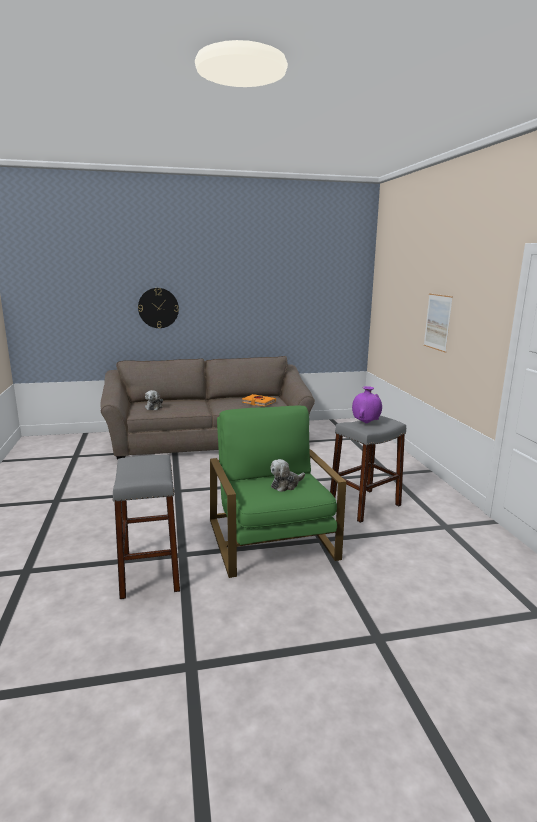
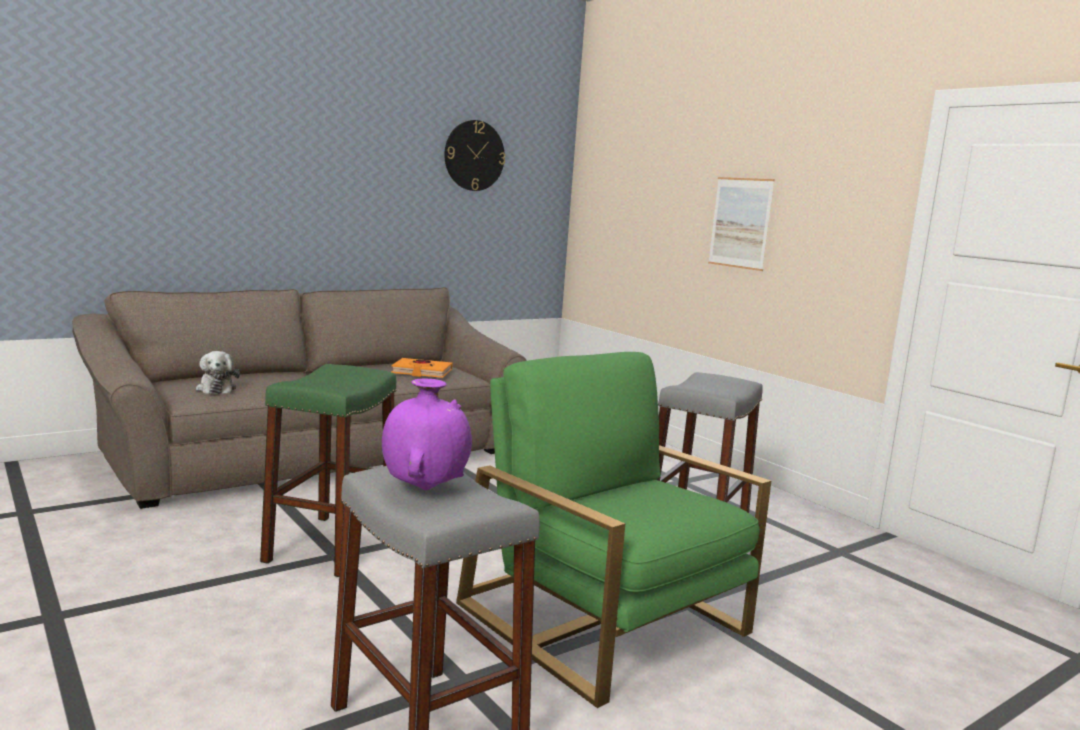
camera: 25 degrees left, 5 degrees down
(158, 308) = (196, 183): wall clock -> wall clock (474, 155)
(179, 486) = (331, 545): none -> green stool
(286, 485) = (659, 501): plush toy -> none
(365, 423) = (704, 385): purple vase -> purple vase (424, 489)

